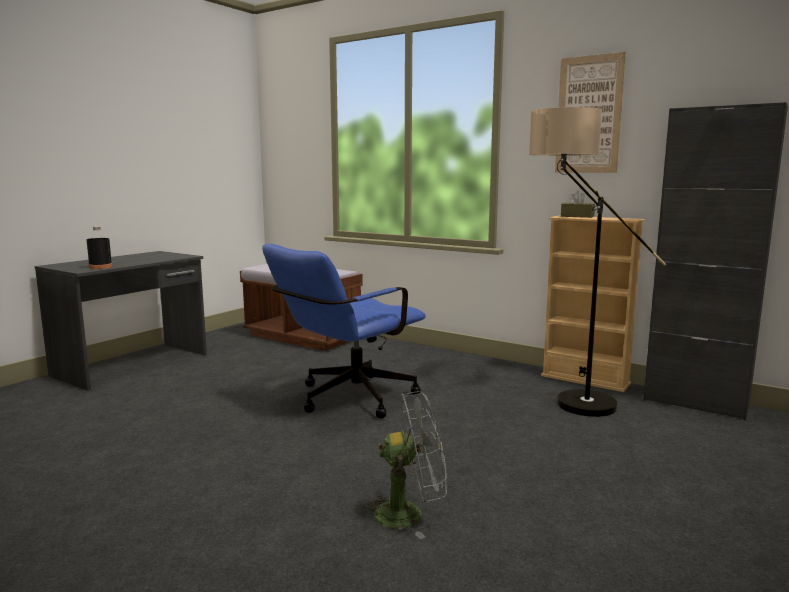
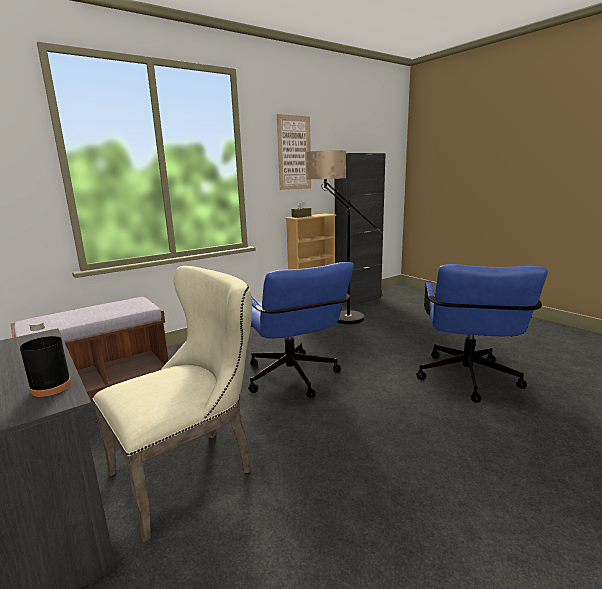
camera: 70 degrees left, 5 degrees up
(180, 388) = (191, 470): none -> beige chair
(409, 514) = (468, 381): grey fan -> blue office chair

